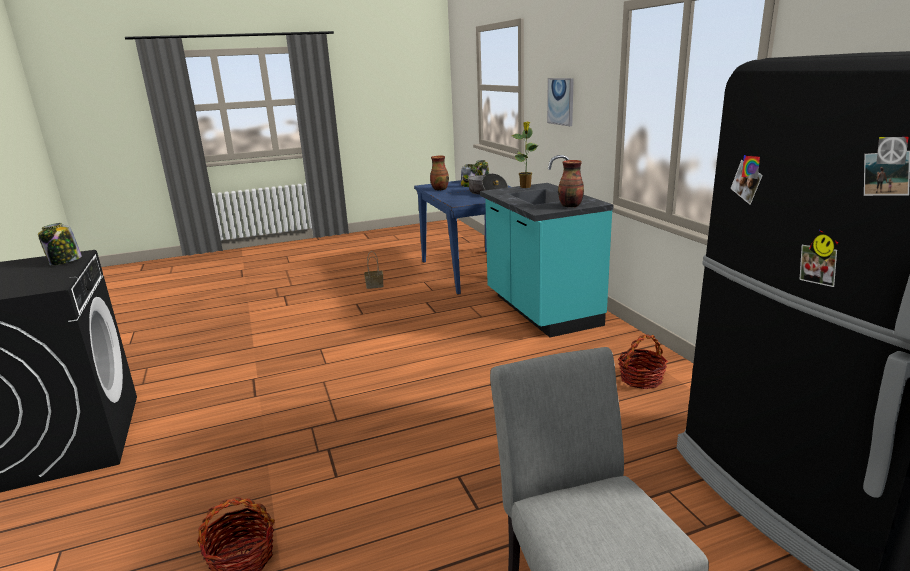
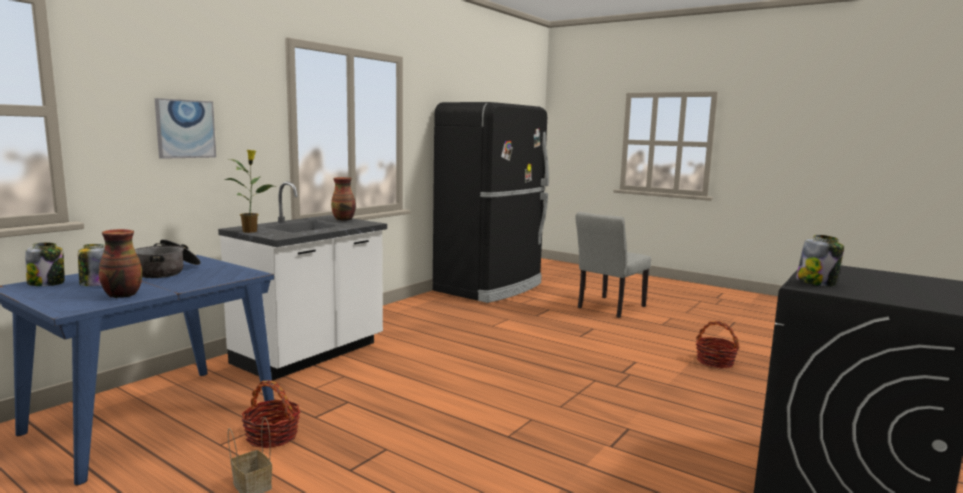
camera: 125 degrees left, 10 degrees down
(540, 311) = (310, 354): turquoise counter -> white counter
(641, 379) = (419, 314): basket -> basket (272, 436)

